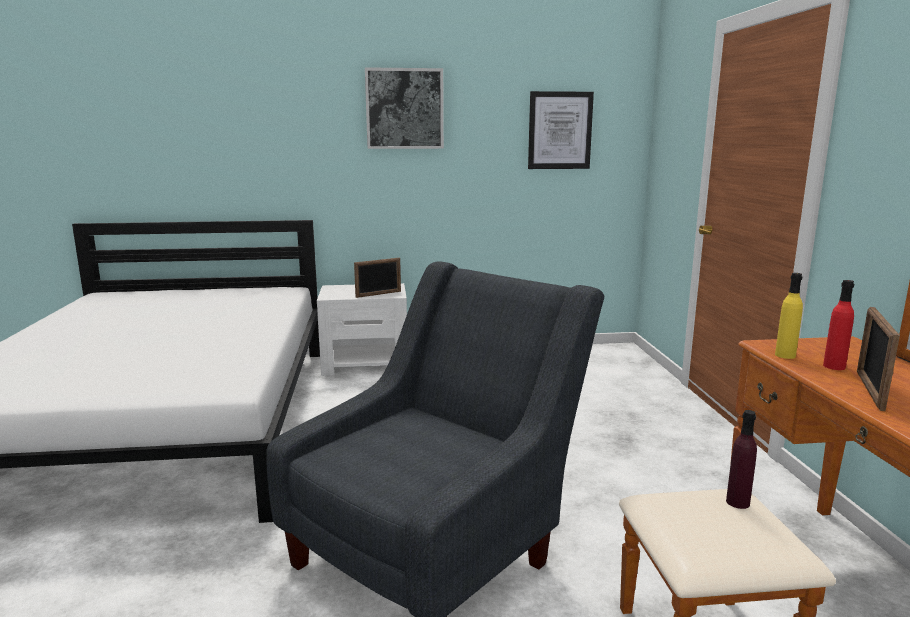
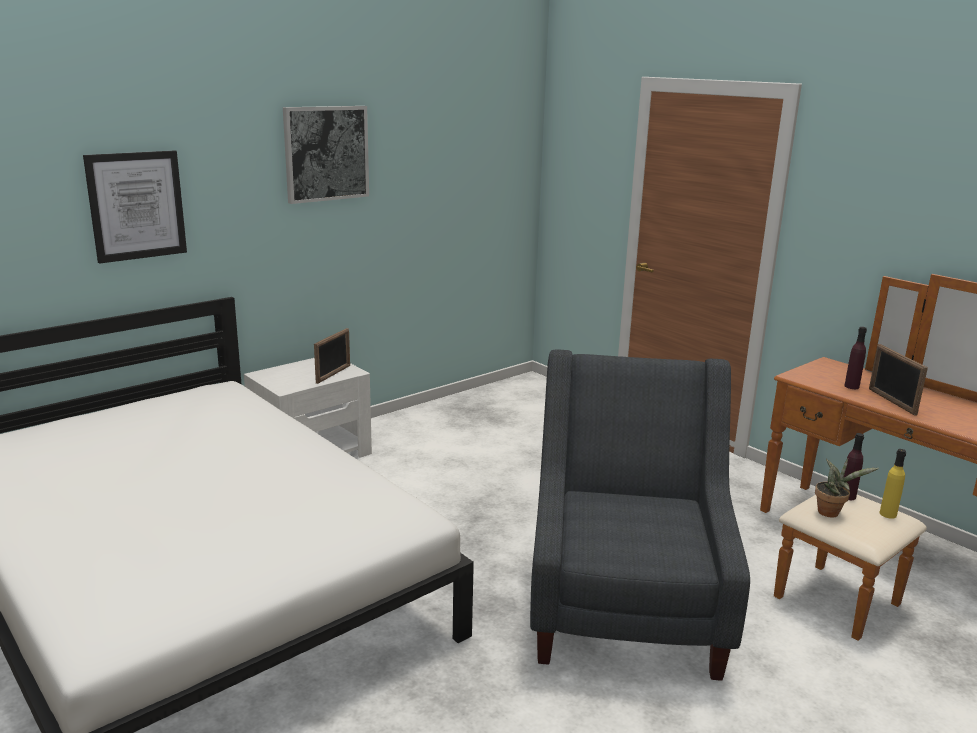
camera: 35 degrees left, 5 degrees up
(560, 130) = (471, 167): picture -> picture (136, 205)
(681, 511) = (831, 512): none -> potted plant
(785, 355) = (817, 383): yellow bottle -> yellow bottle (888, 514)
(834, 366) = (851, 386): red bottle -> purple bottle

